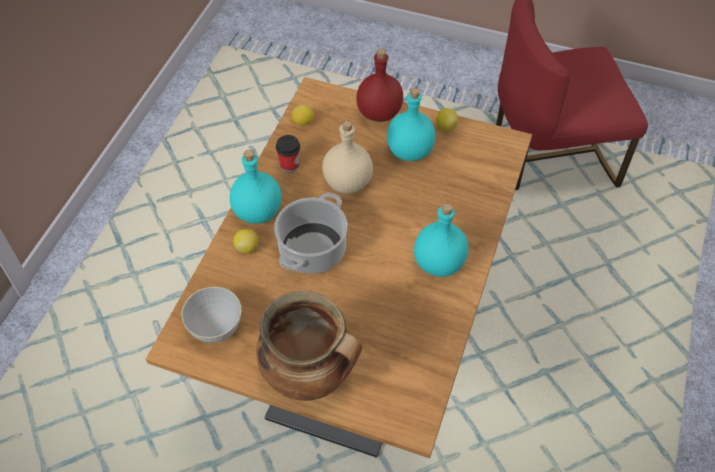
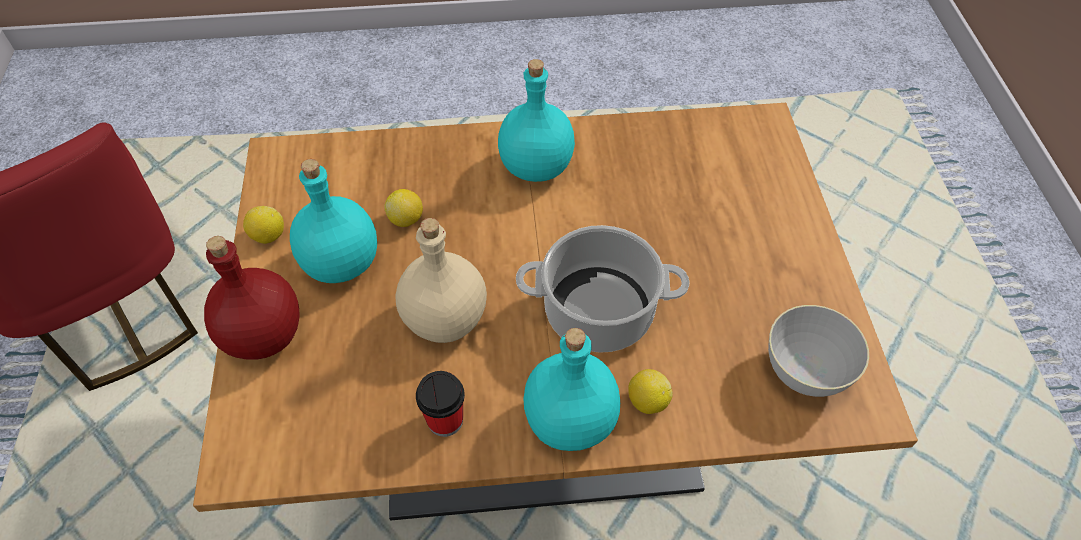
camera: 115 degrees left, 0 degrees up
(303, 123) = (330, 446): lemon -> lemon (406, 219)
(310, 375) = (785, 234): cooking pot -> none

